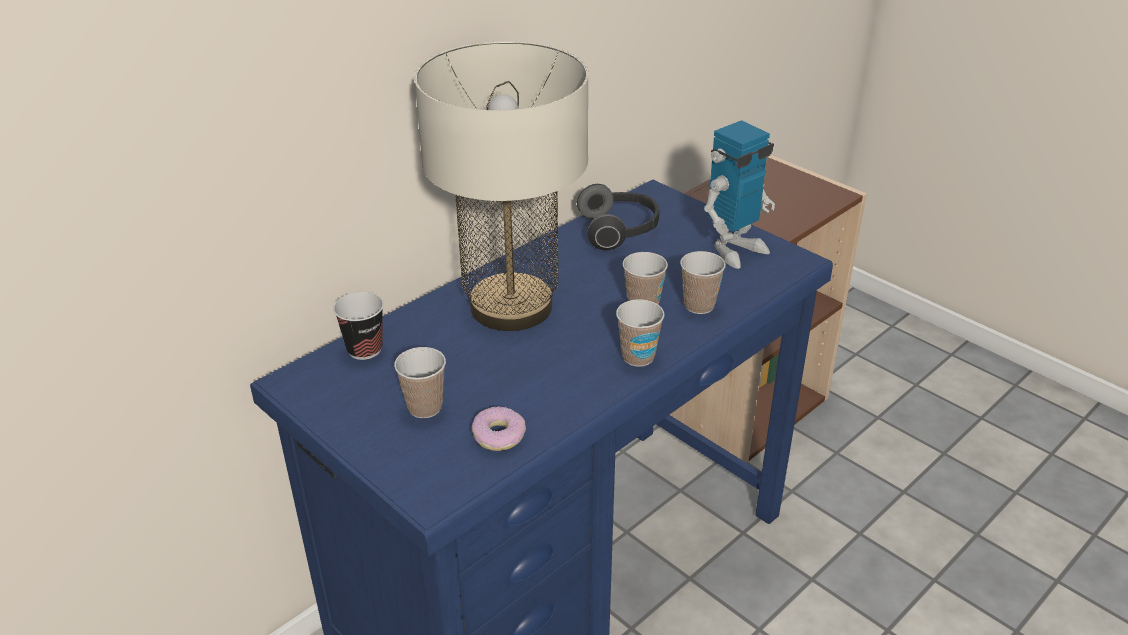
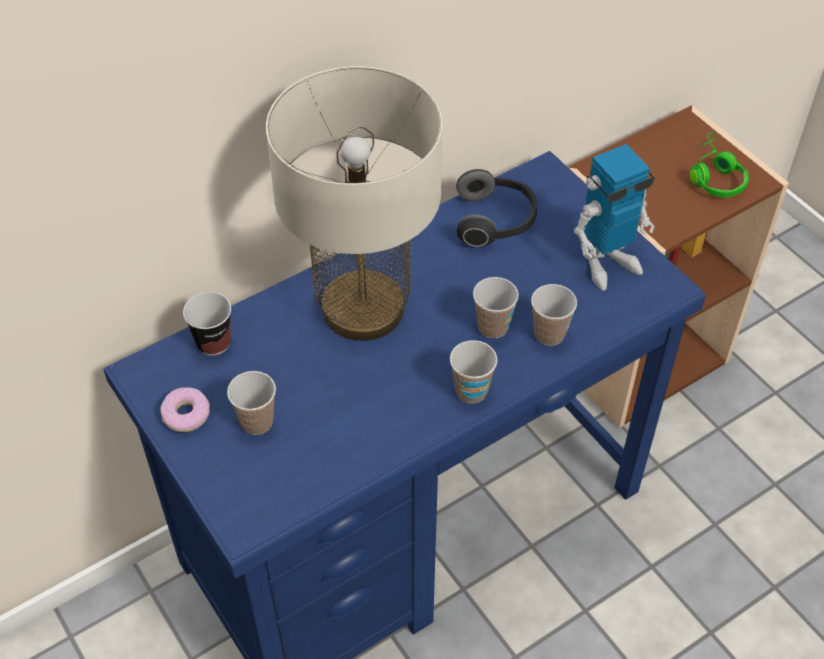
camera: 10 degrees right, 15 degrees up
(499, 435) = (318, 465): donut -> donut (186, 414)
(800, 195) = (714, 176): none -> green headphones

